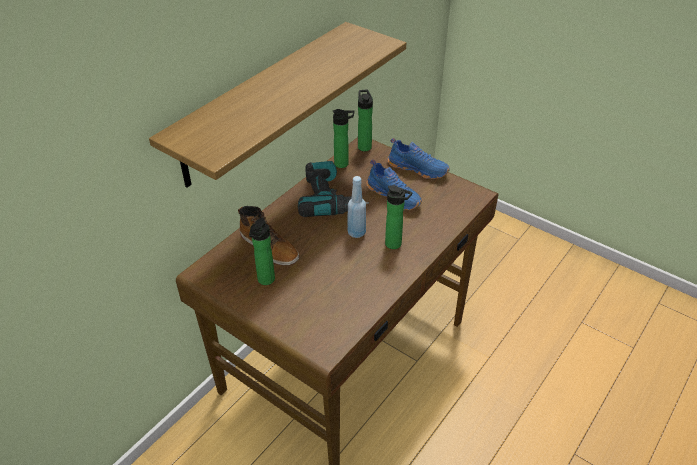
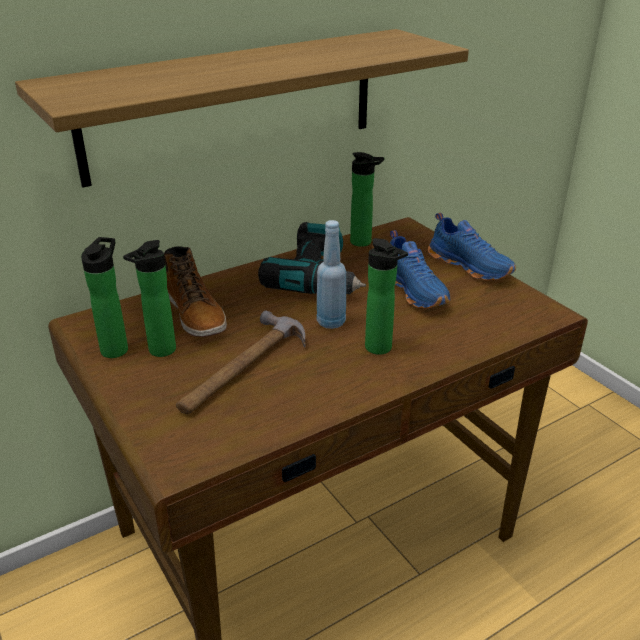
camera: 20 degrees right, 10 degrees down
(323, 279) = (242, 368): none -> hammer
(364, 146) = (405, 229): bottle -> bottle (116, 348)

